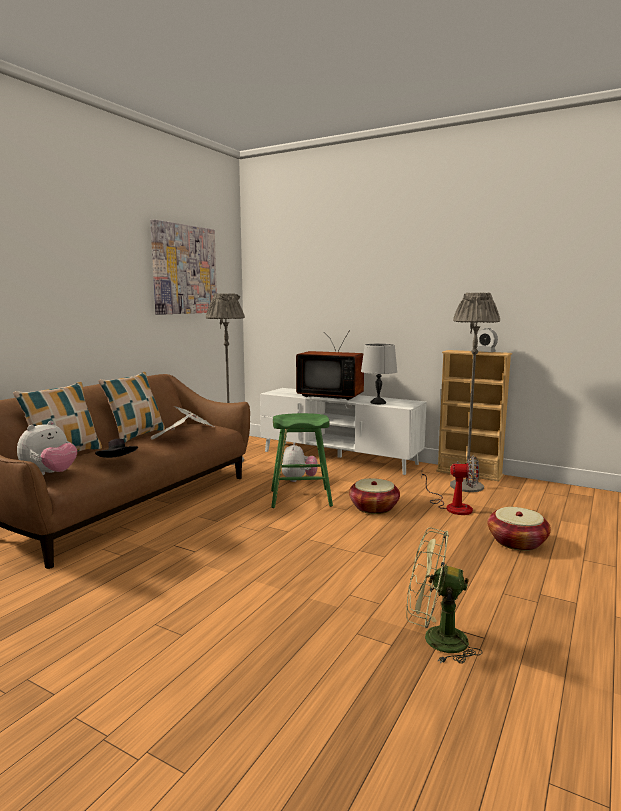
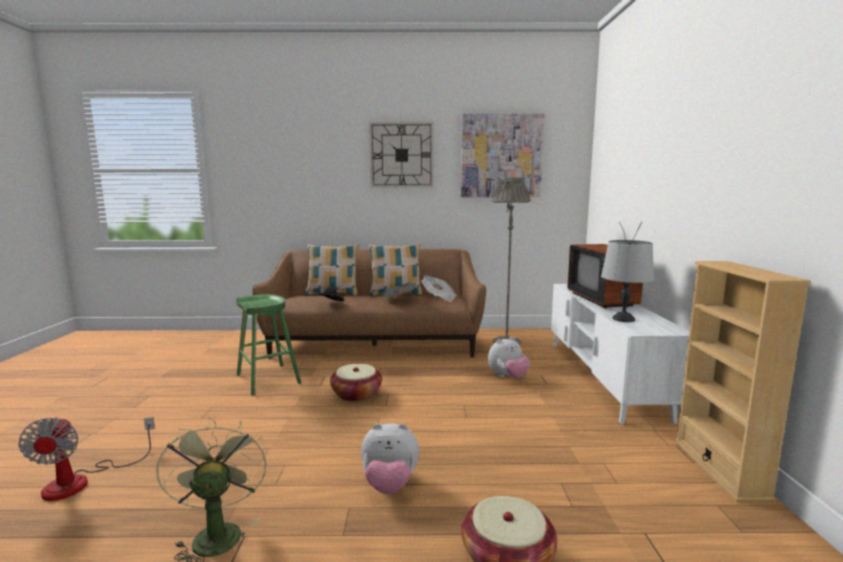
camera: 60 degrees right, 0 degrees up
(50, 474) = (290, 300): plush toy -> plush toy (390, 485)
(95, 262) = (401, 155): none -> wall clock
(300, 498) = (464, 390): green stool -> green stool (268, 379)
(374, 508) = (489, 429): basket -> basket (356, 394)
(452, 506) = (565, 479): fan -> fan (82, 481)
(466, 486) = (659, 476): grey floor lamp -> none
(485, 352) = (756, 271): alarm clock -> none

